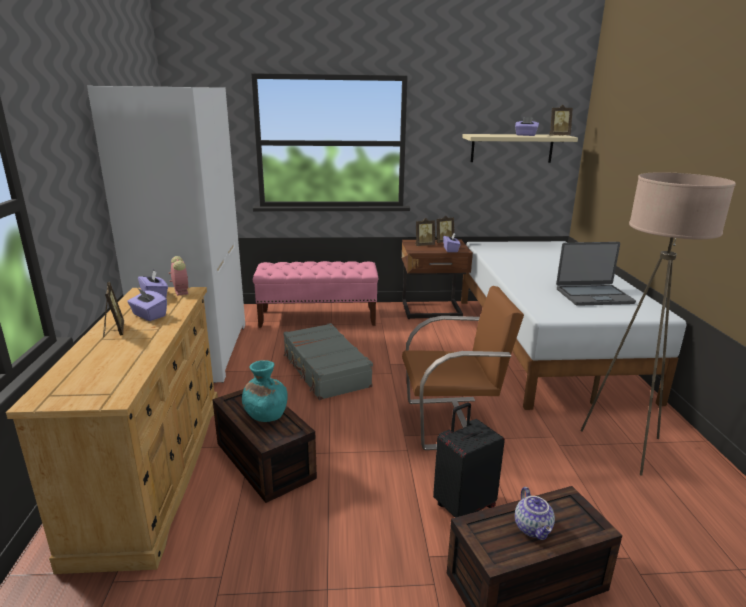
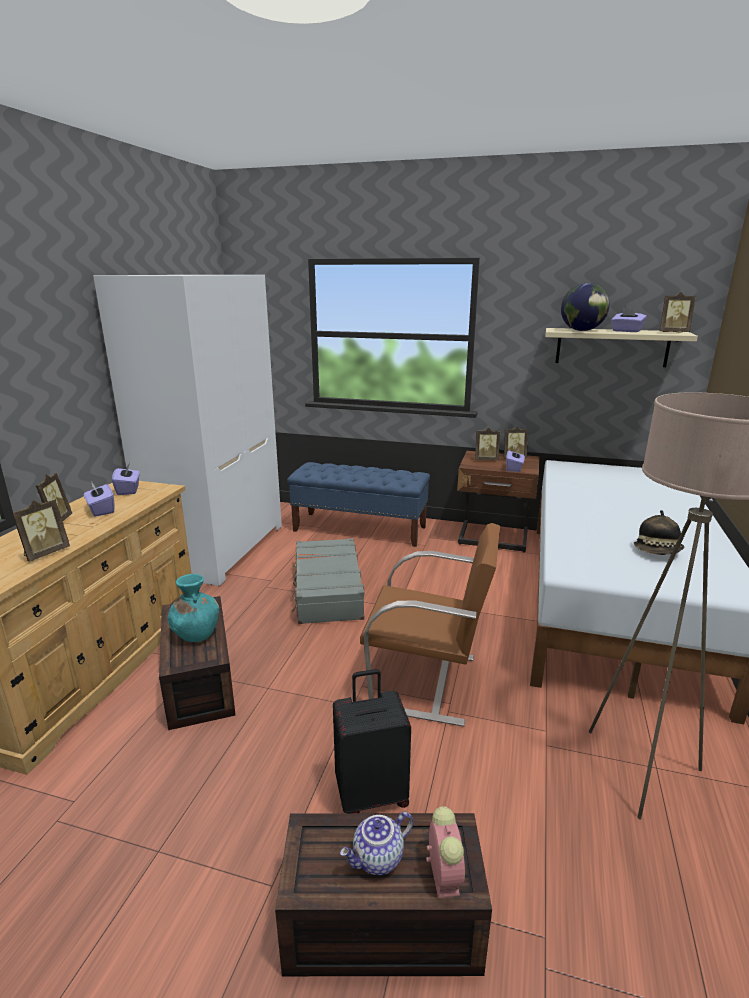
camera: 20 degrees right, 0 degrees up
(139, 356) = (45, 553): none -> picture frame
(180, 291) = (156, 487): alarm clock -> alarm clock (443, 873)
(318, 318) = (360, 529): pink bench -> blue bench
(494, 135) = (581, 330): none -> globe
(533, 528) = (378, 859): teapot -> teapot turned 45 degrees clockwise
(593, 296) = (657, 552): laptop -> hat

